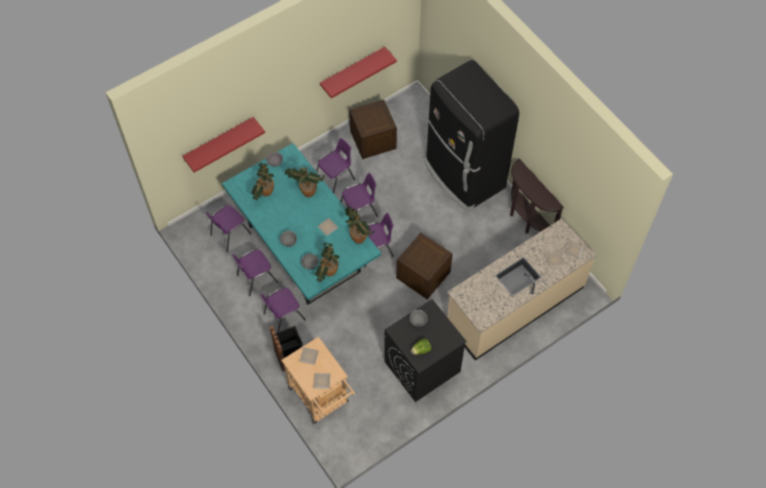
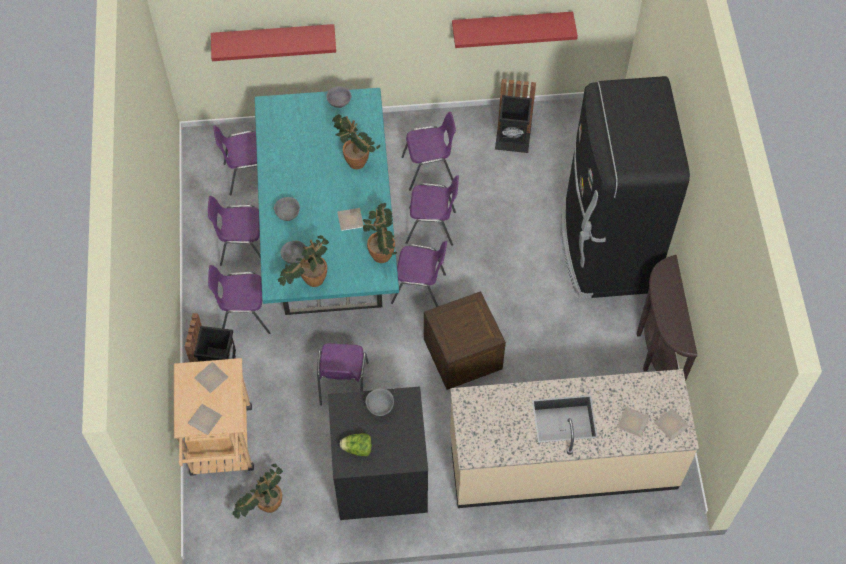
camera: 30 degrees right, 0 degrees up
(264, 193) = (298, 136): potted plant -> potted plant (265, 506)
(367, 327) = (343, 385): none -> purple chair
(373, 139) = (513, 141): crate -> black trash can

